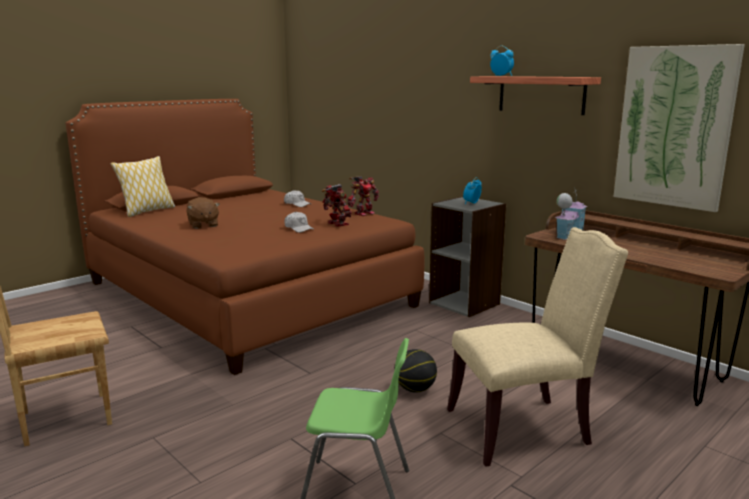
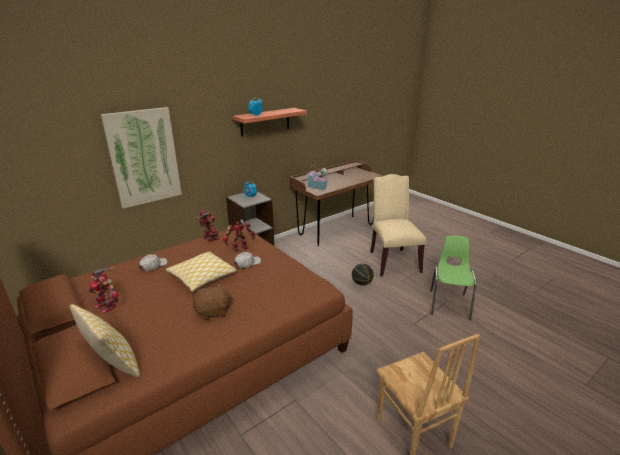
camera: 85 degrees left, 10 degrees up
(230, 202) = (107, 305): none -> toy robot
(271, 218) = (202, 277): none -> pillow
(674, 127) = (324, 125): picture -> picture (144, 157)

